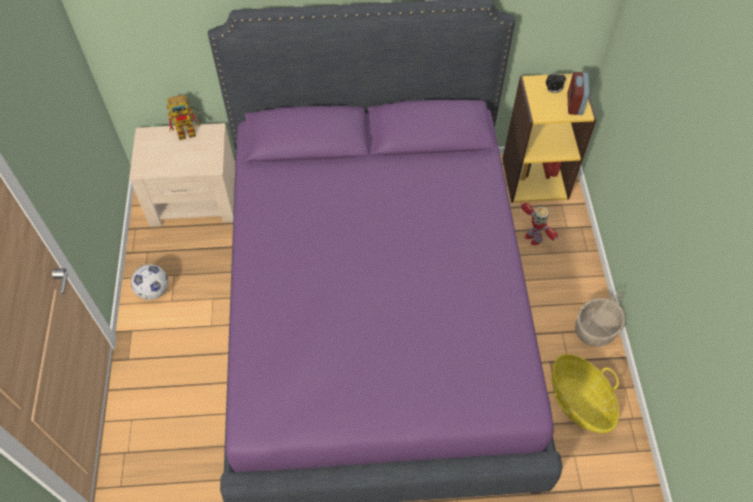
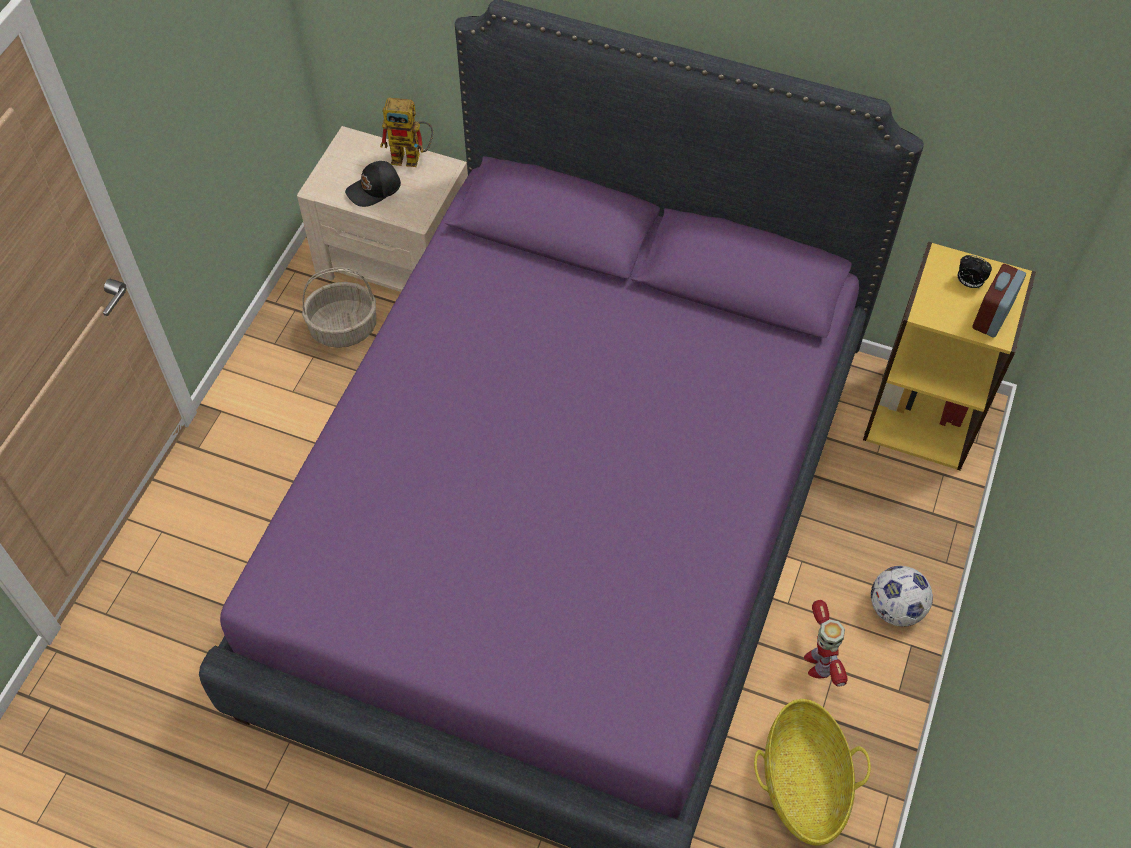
camera: 25 degrees right, 0 degrees up
(153, 290) = (276, 367): football -> football (895, 608)
(177, 158) = (374, 190): none -> black cap
(533, 237) = (868, 507): toy robot -> toy robot (818, 663)
(595, 329) = (891, 687): basket -> basket (344, 328)

